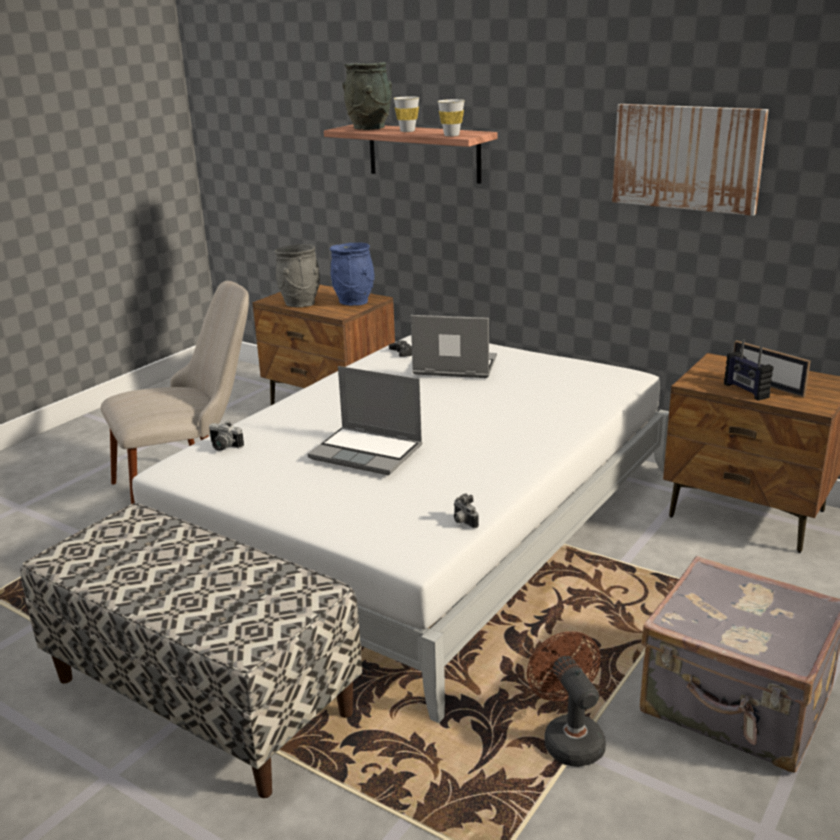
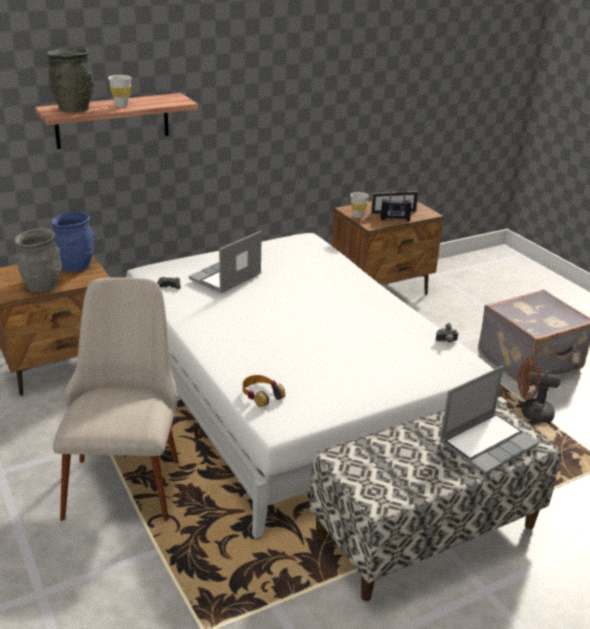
camera: 65 degrees left, 5 degrees up
(223, 447) = (261, 395): camera -> headphones
(368, 452) = (332, 343): laptop -> laptop (488, 443)
(451, 135) = (172, 102): white cup -> white cup (358, 216)
(687, 157) = (315, 89): picture -> none

